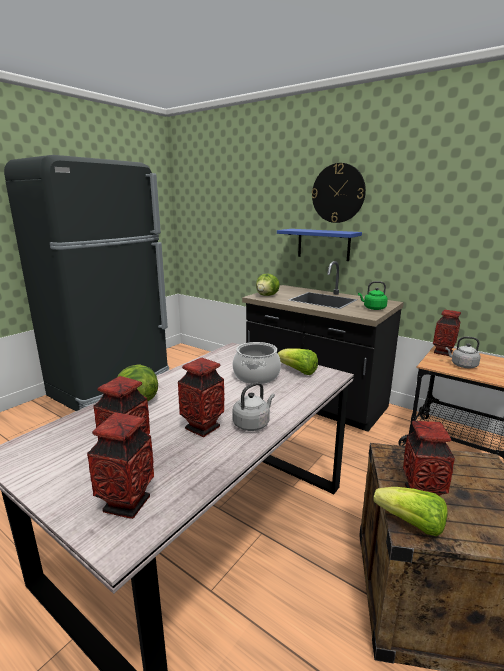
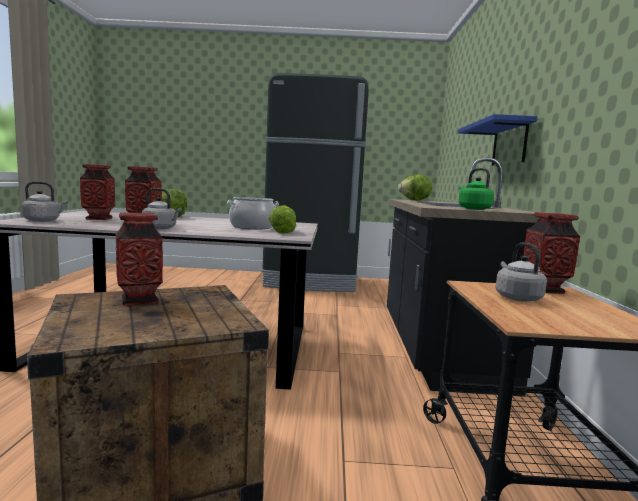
camera: 55 degrees right, 10 degrees down
(127, 504) = (43, 220): vase -> grey kettle
(338, 193) = (525, 70): wall clock -> none
(411, 523) = (89, 298): lettuce -> none

